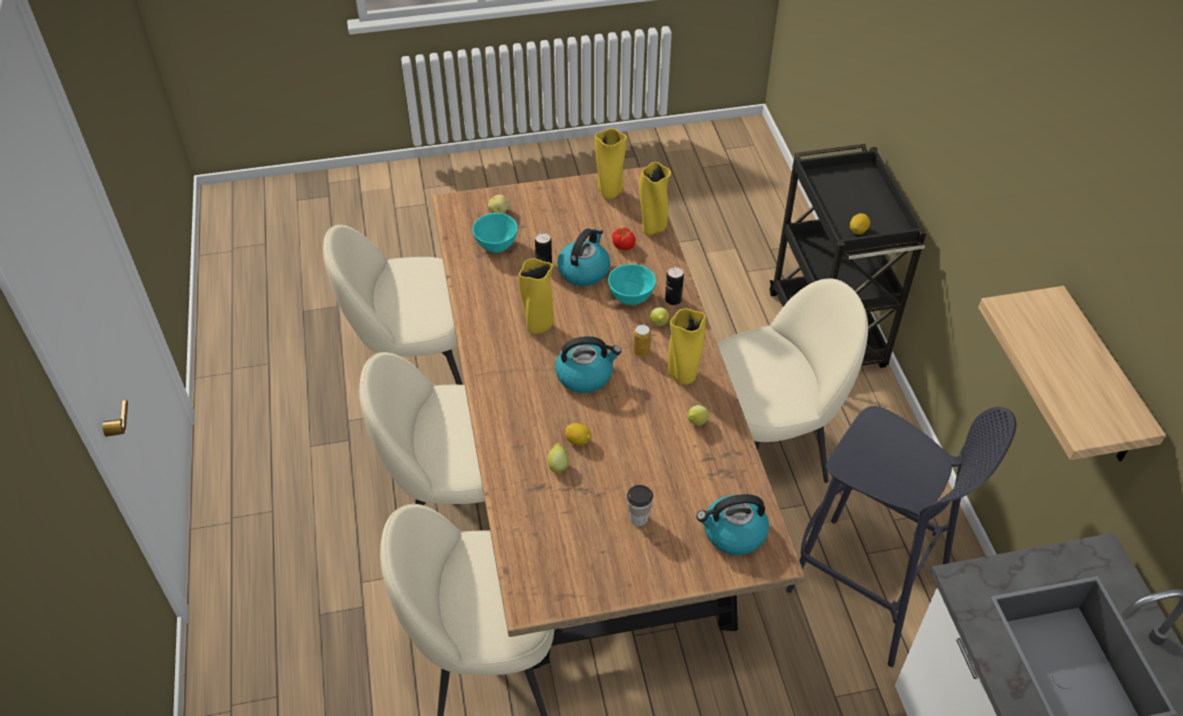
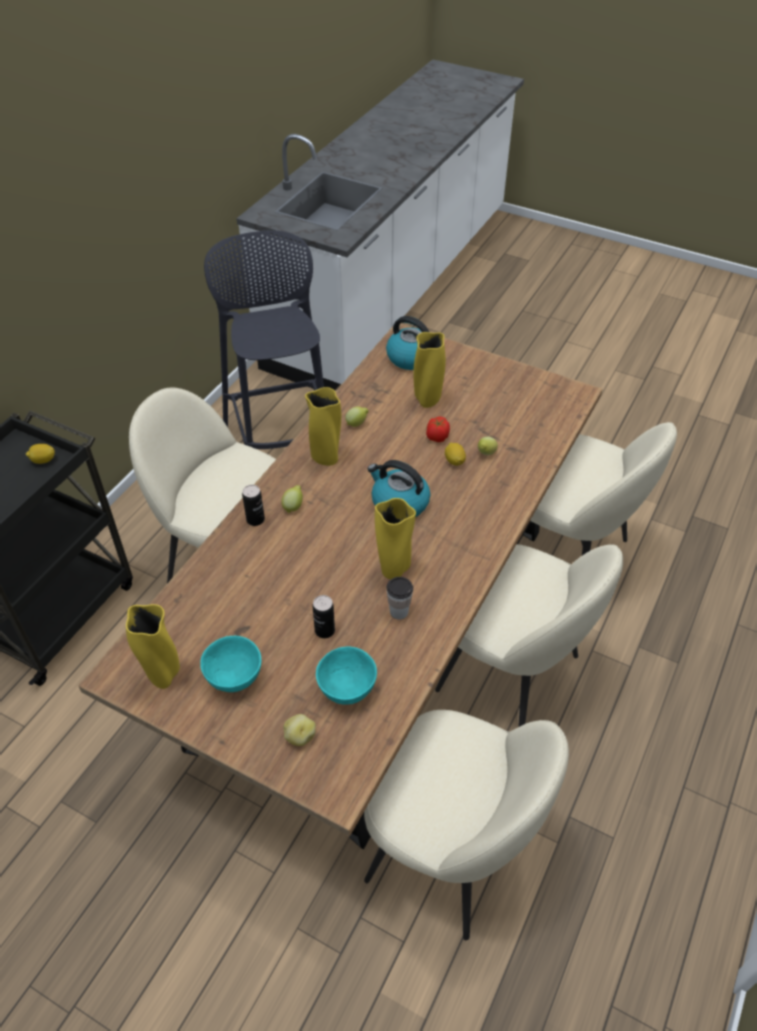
camera: 140 degrees left, 0 degrees up
(584, 270) = (295, 598): kettle -> none
(623, 246) = (229, 600): tomato -> tomato (437, 437)
(630, 297) = (287, 544): turquoise bowl -> turquoise bowl (235, 678)
(638, 518) = (462, 395): cup -> cup (399, 612)
(641, 351) = (334, 494): can -> none
(652, 229) = (181, 600): yellow vase -> yellow vase (427, 400)
(1099, 381) = (172, 192): shelf -> none

